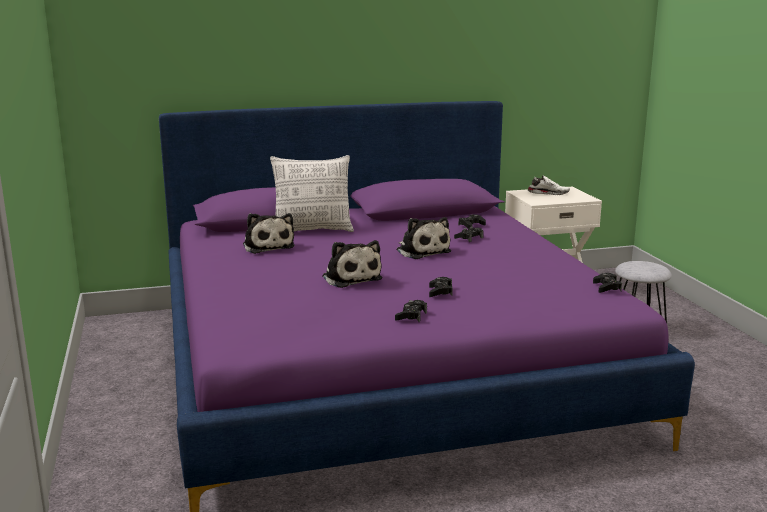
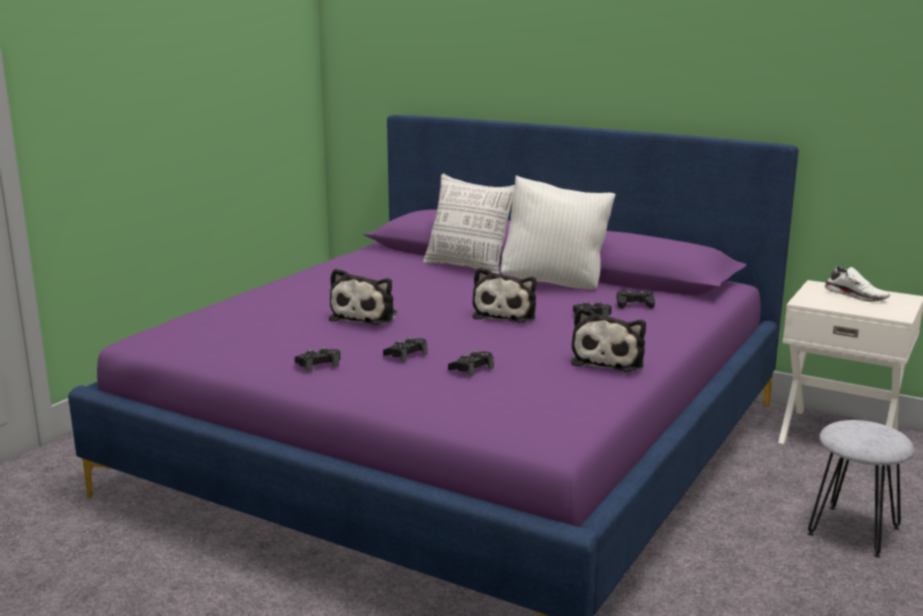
camera: 45 degrees right, 0 degrees up
(268, 246) = (392, 271): plush toy -> plush toy (609, 360)
(394, 226) = (555, 284): none -> white pillow
(606, 287) = (585, 412): black game controller -> black game controller (471, 369)

